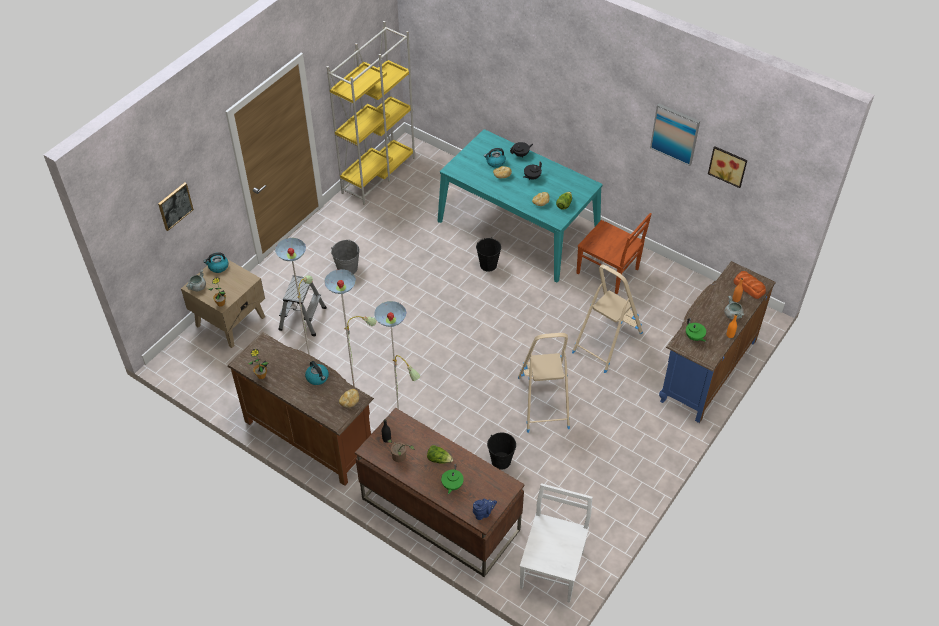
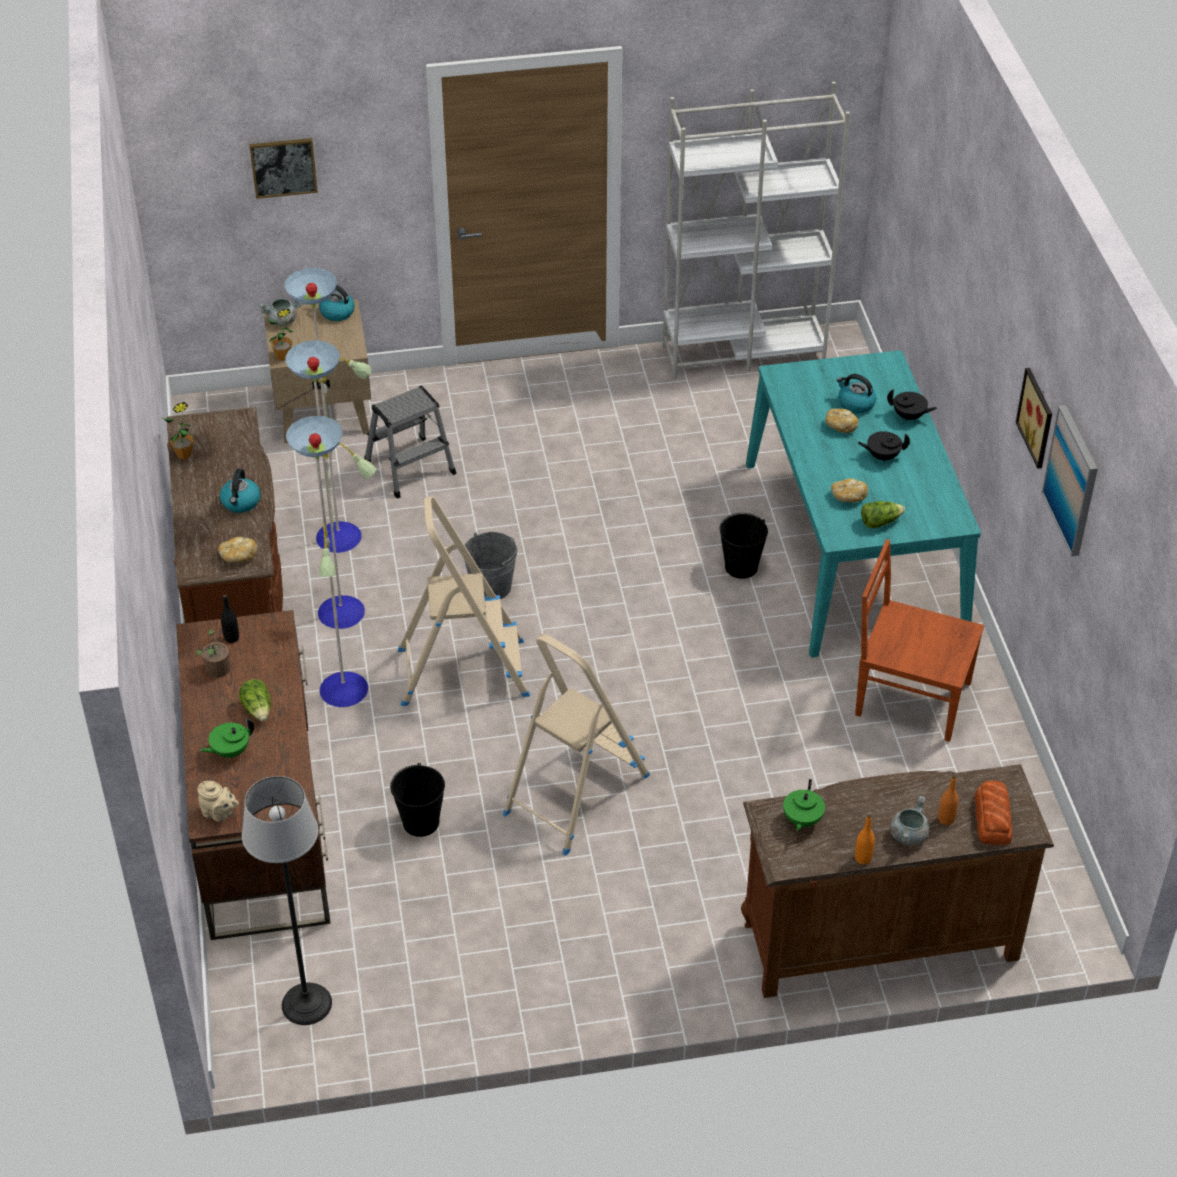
camera: 45 degrees right, 5 degrees down
(347, 268) = (546, 443): grey bucket -> grey bucket (491, 587)
(379, 175) = (744, 353): yellow bookcase -> white bookcase
(483, 513) = (219, 813): blue teapot -> beige teapot
(552, 568) = (307, 1004): white chair -> floor lamp
(608, 272) = (910, 697): brown chair -> brown chair turned 120 degrees clockwise
(608, 341) = (777, 787): beige step ladder -> beige step ladder (464, 672)
(706, 370) = (877, 937): blue dresser -> brown dresser
(728, 165) = (1111, 584): picture -> picture (1038, 417)

